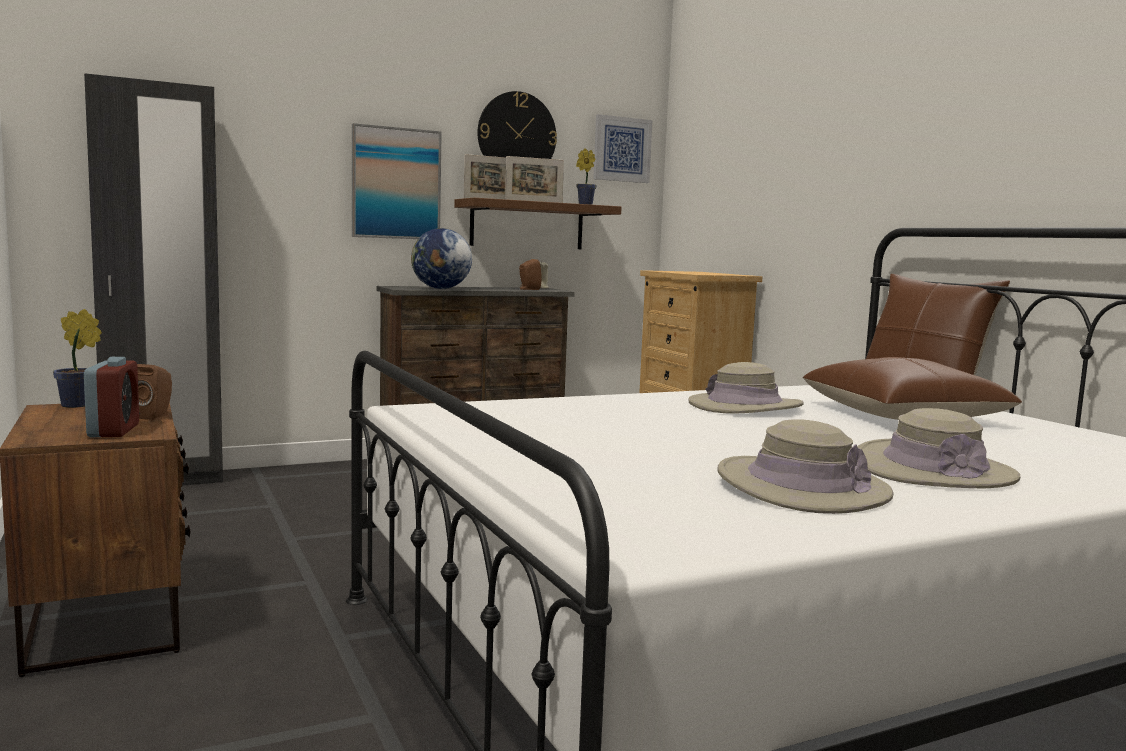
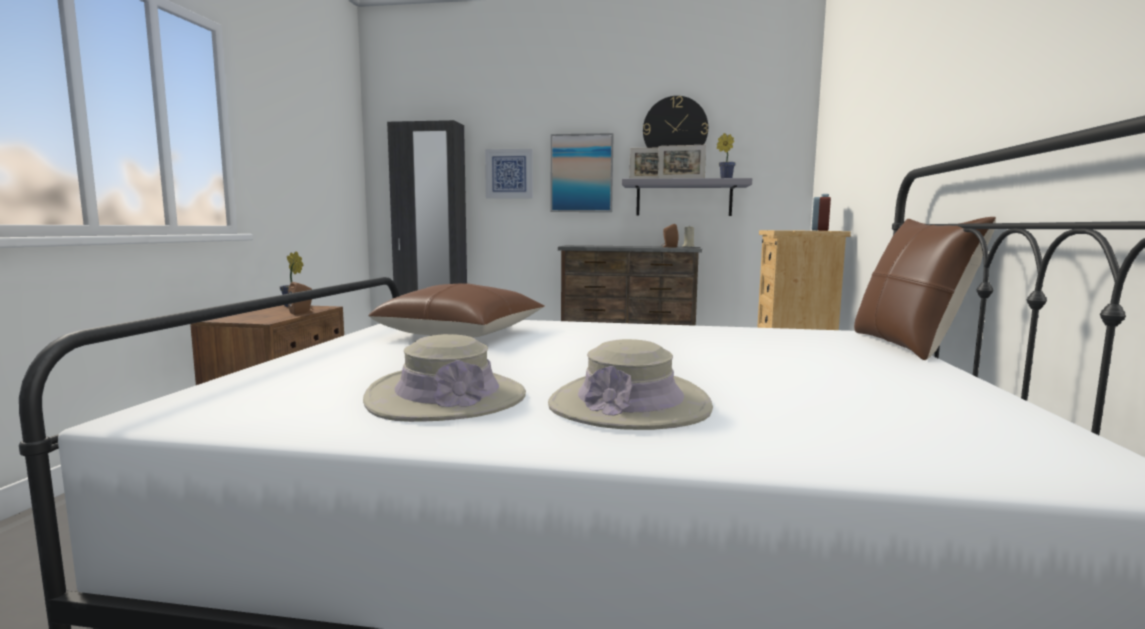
camera: 35 degrees right, 0 degrees up
(114, 431) = (259, 318): alarm clock -> alarm clock (819, 230)
(440, 288) = (598, 246): globe -> none
(527, 225) = (684, 198): brown shelf -> grey shelf
(622, 149) = (771, 131): picture -> picture (509, 174)
(744, 406) = (661, 338): beige hat -> none
(902, 415) = (801, 359): brown pillow -> brown pillow (462, 333)

